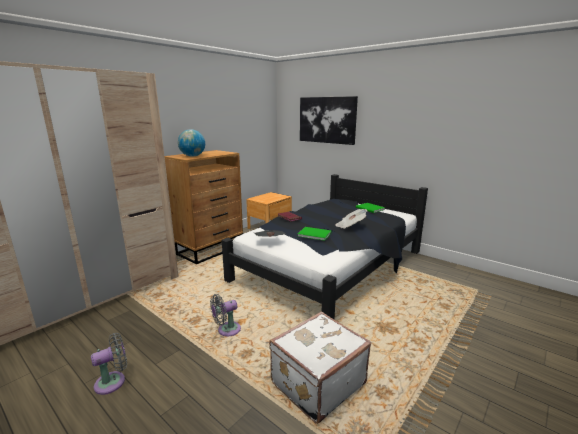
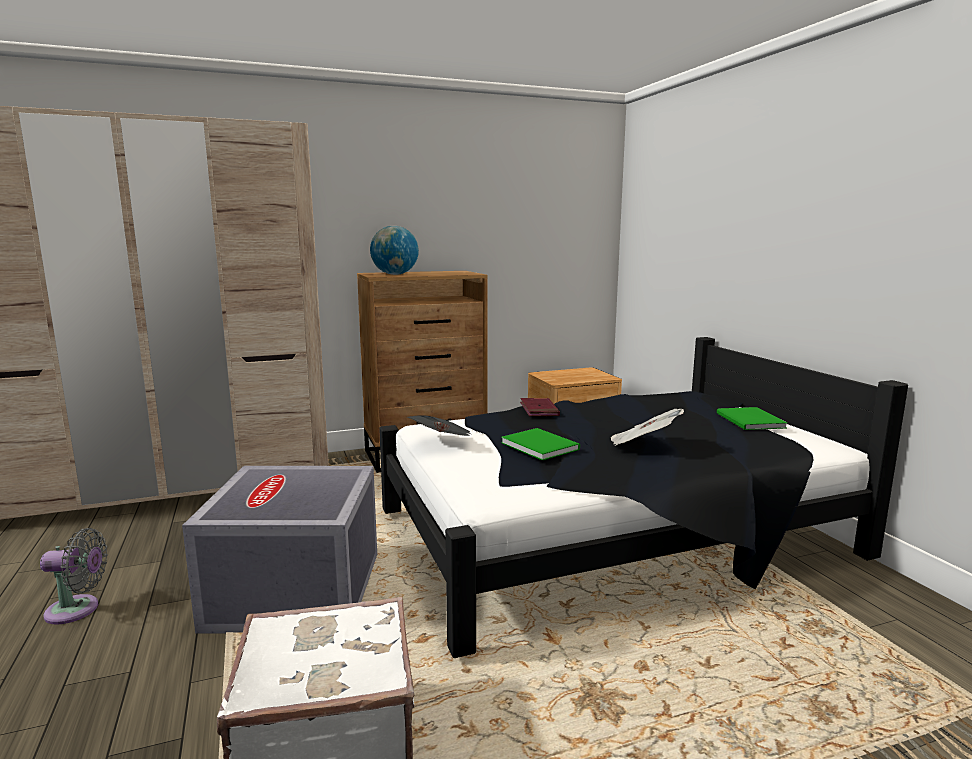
camera: 30 degrees right, 5 degrees down
(226, 330) = (297, 591): grey fan -> grey storage box
(327, 120) = (701, 215): picture -> none

